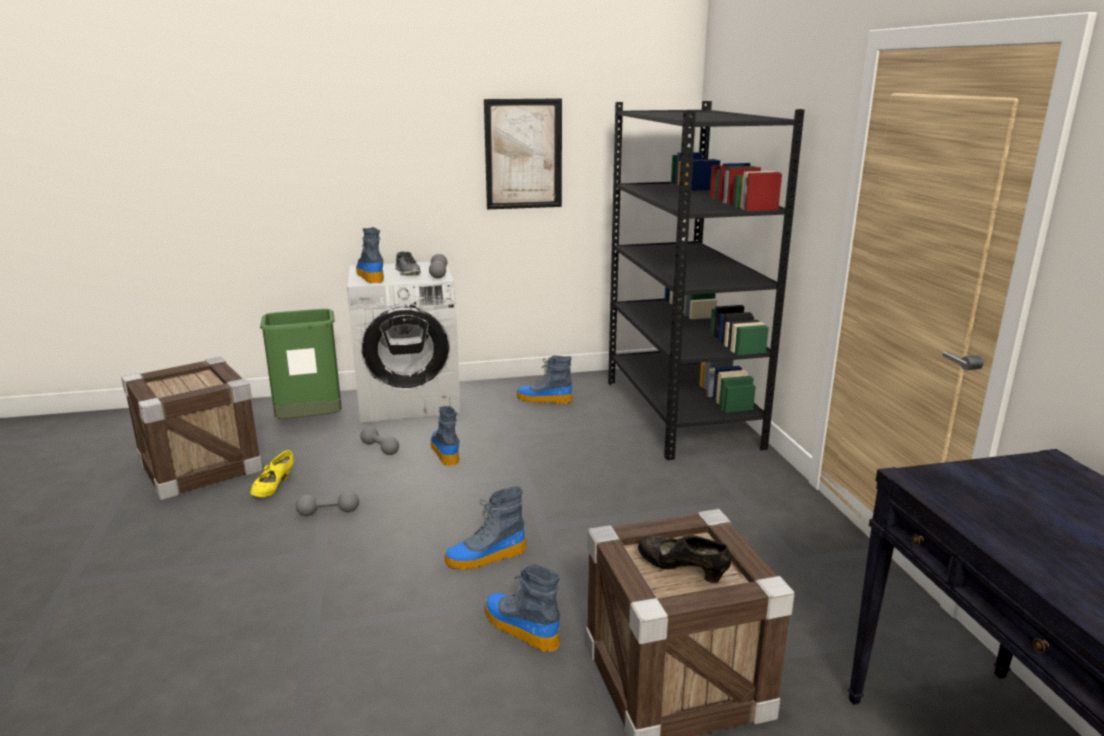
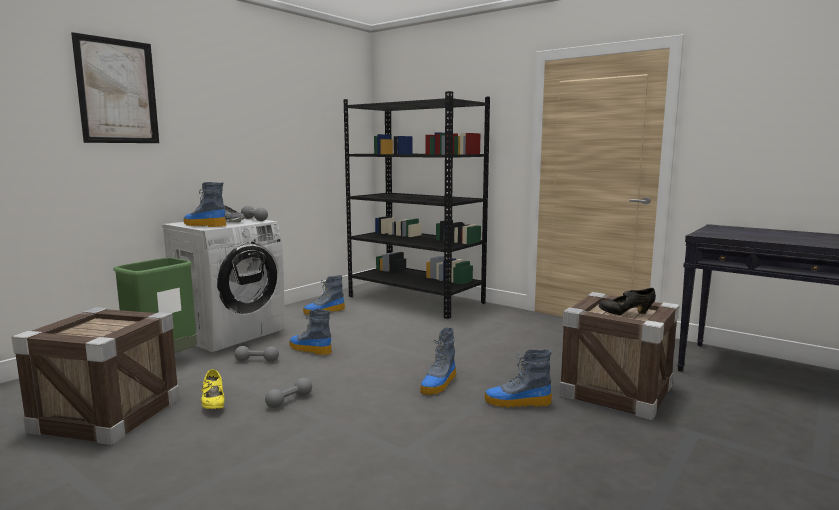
camera: 40 degrees left, 10 degrees down
(523, 154) = (280, 135): picture -> picture (117, 91)

